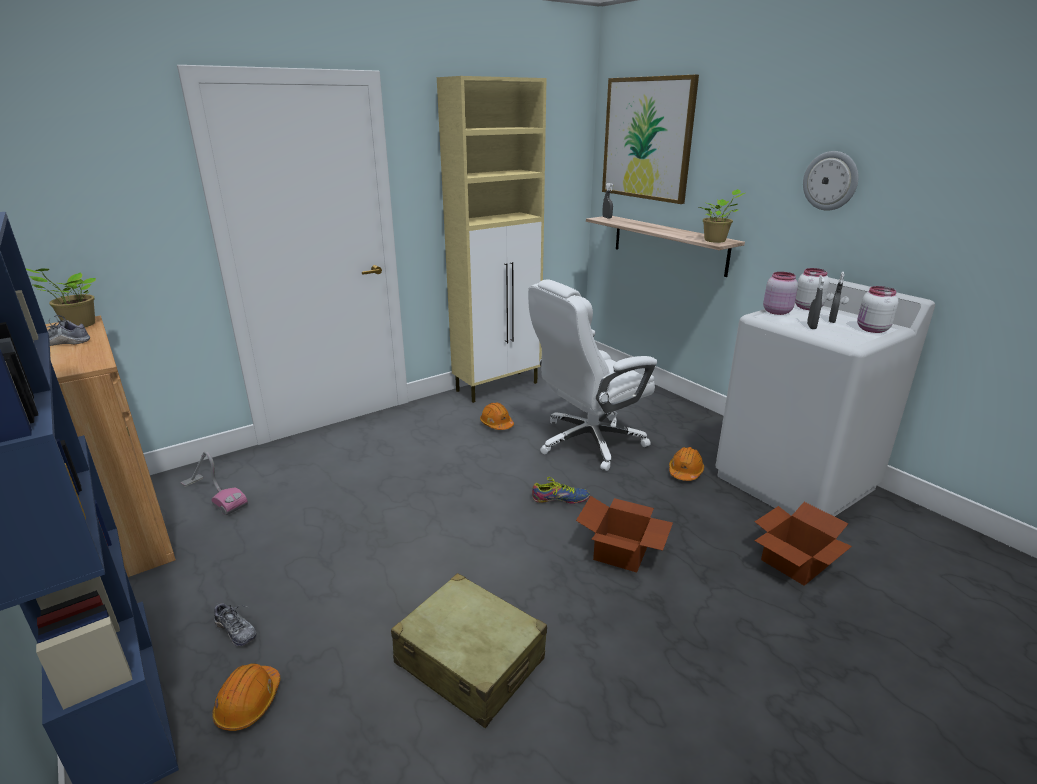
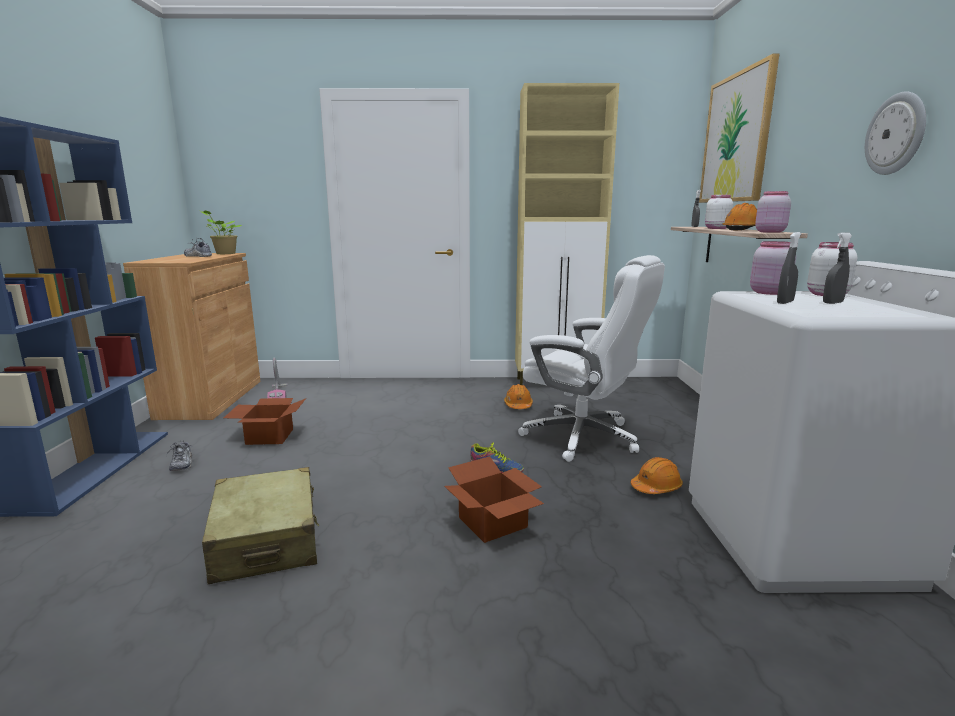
camera: 35 degrees right, 10 degrees down
(249, 703) = (130, 501): orange hard hat -> orange hard hat (742, 230)
(588, 442) = (583, 437): white office chair -> white office chair turned 150 degrees counterclockwise
(716, 240) = (769, 232): potted plant -> pink jar
(792, 563) = (677, 609): cardboard box -> cardboard box (268, 436)
(871, 329) = (878, 312): white jar -> white jar (716, 228)

